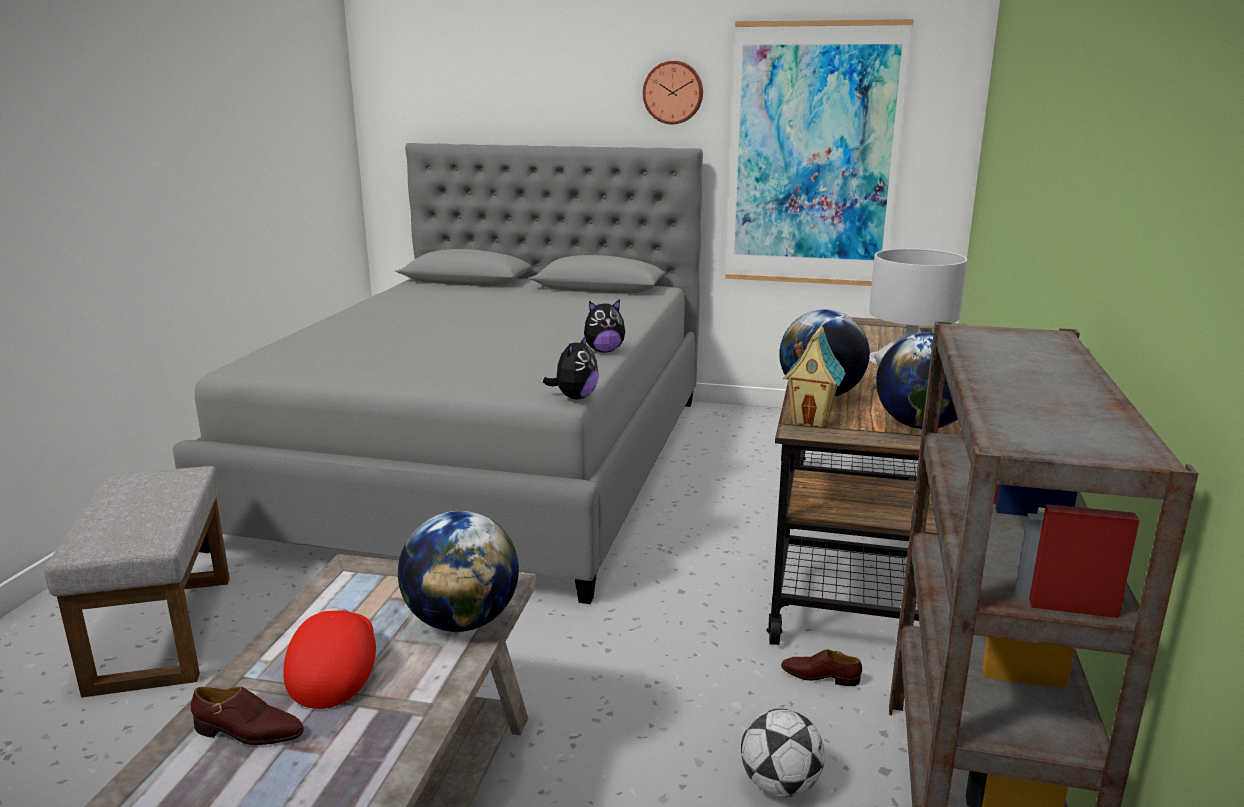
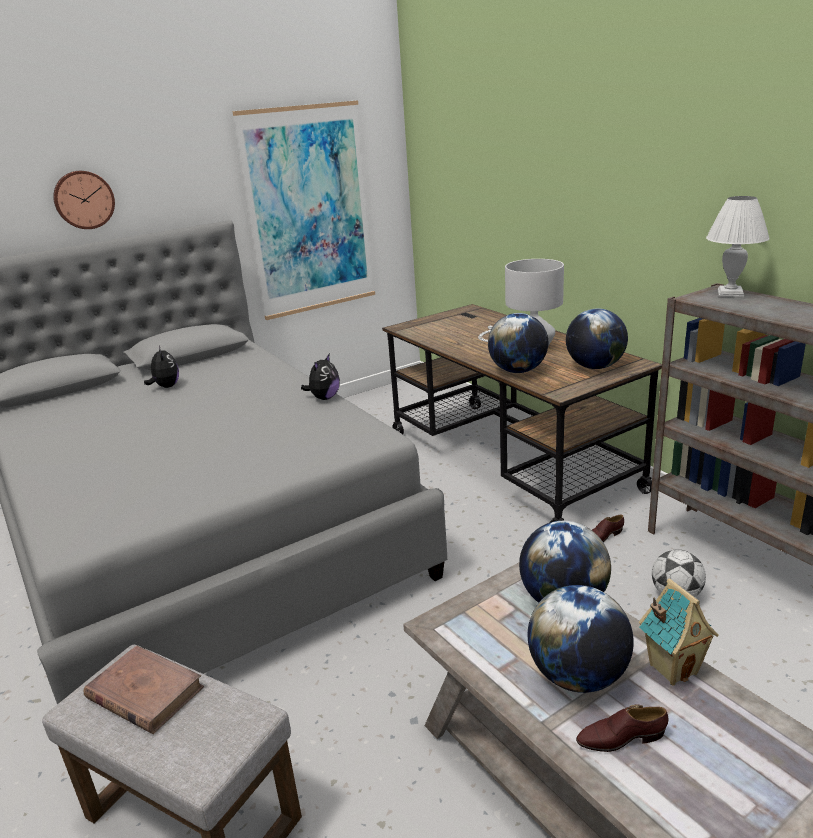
camera: 45 degrees left, 5 degrees up
(156, 493) = (145, 693): none -> brown book
(248, 732) = (620, 738): brown shoe -> brown shoe turned 150 degrees counterclockwise
(334, 673) = (578, 676): red cap -> globe
(575, 397) = (391, 434): plush toy -> plush toy (166, 387)
(673, 92) = (192, 176): wall clock -> wall clock (83, 199)
(812, 420) = (550, 386): toy house -> toy house (672, 668)
(1041, 341) = (730, 293): none -> white table lamp

